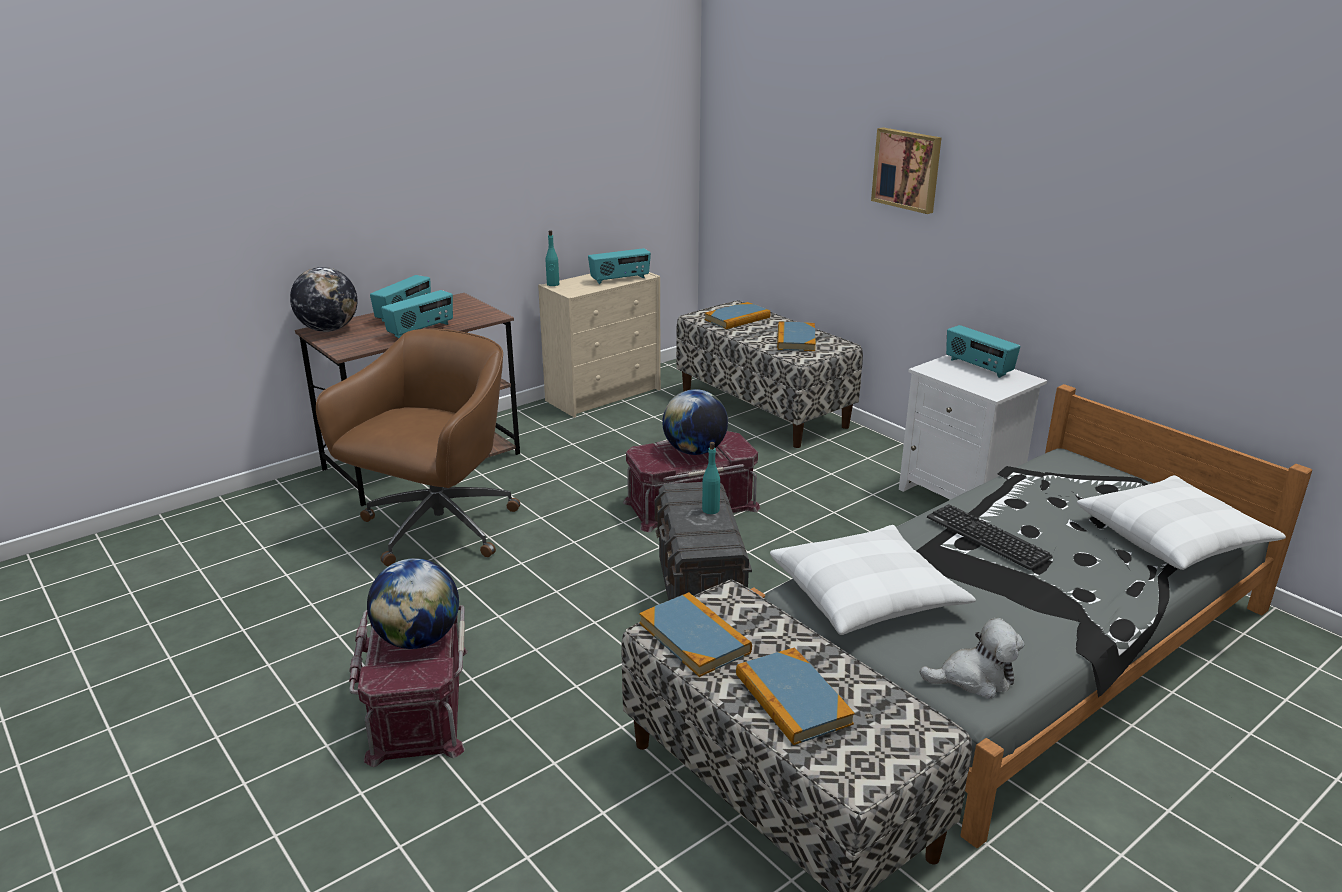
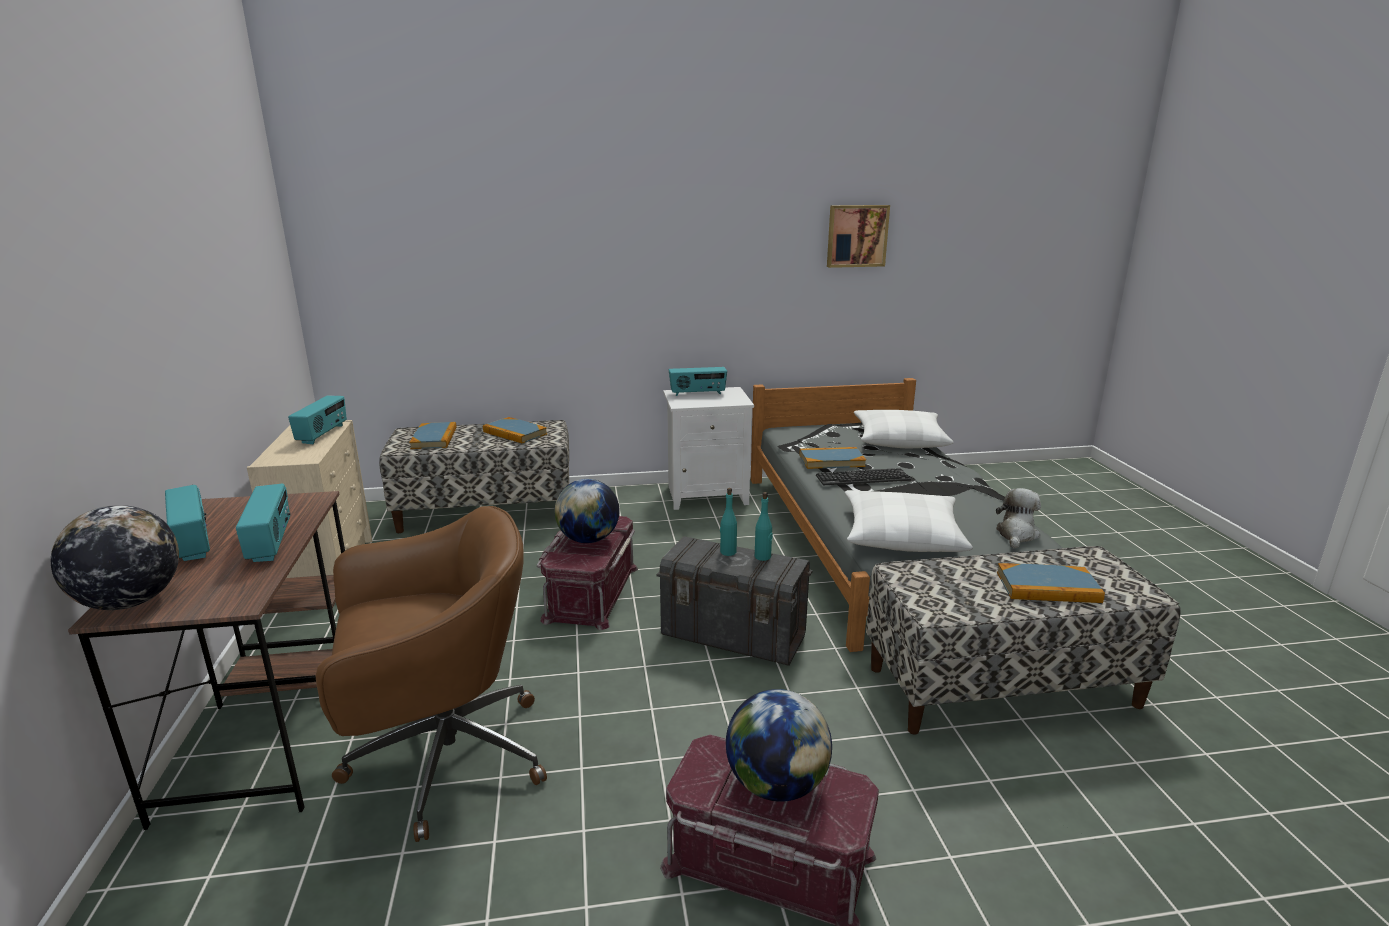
camera: 60 degrees left, 5 degrees down
(436, 529) = (442, 759): brown office chair -> brown office chair turned 105 degrees clockwise
(553, 284) = (265, 461): turquoise bottle -> turquoise bottle (763, 557)
(694, 637) = (951, 600): book -> book (831, 461)
(907, 169) = (580, 259): picture -> picture (856, 236)

